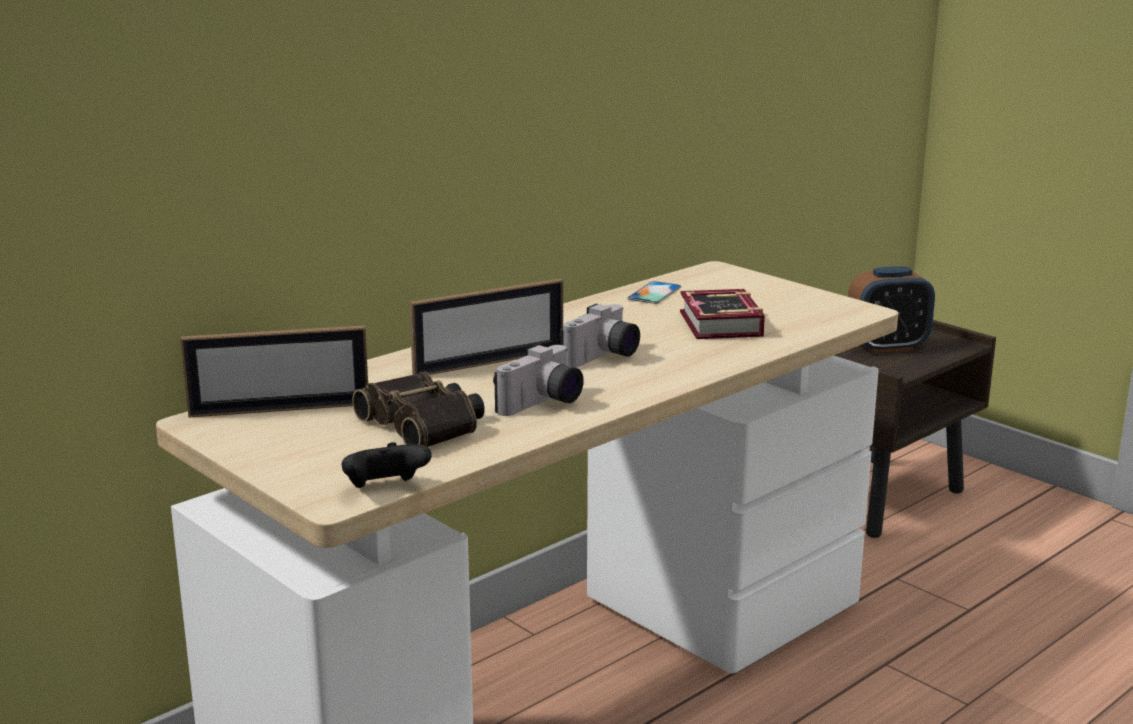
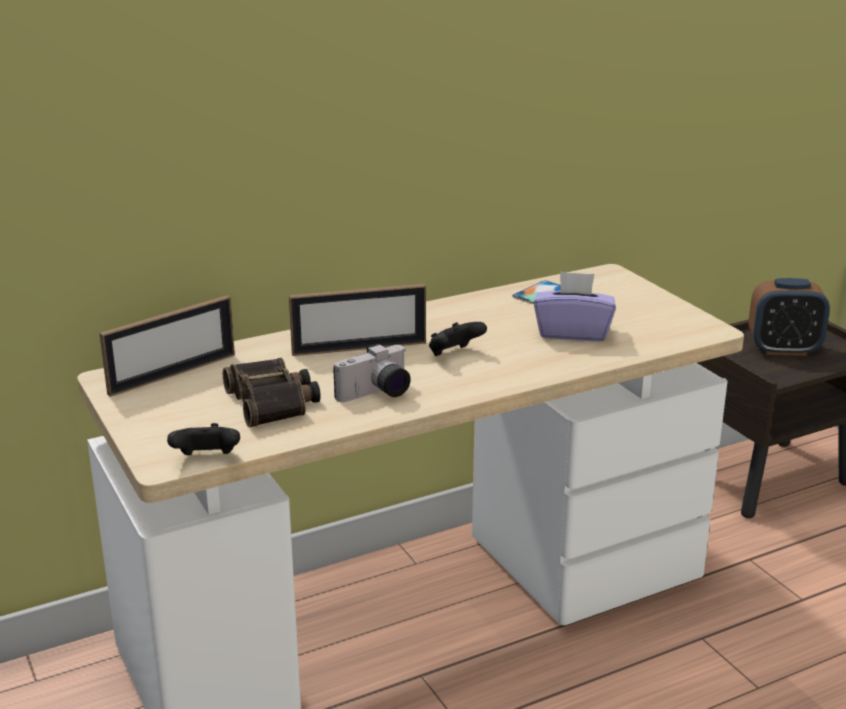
camera: 15 degrees right, 5 degrees up
(280, 409) = (173, 374): picture frame -> picture frame turned 45 degrees counterclockwise
(603, 358) = (454, 354): camera -> black game controller
(719, 325) = (573, 332): book -> purple tissue box

